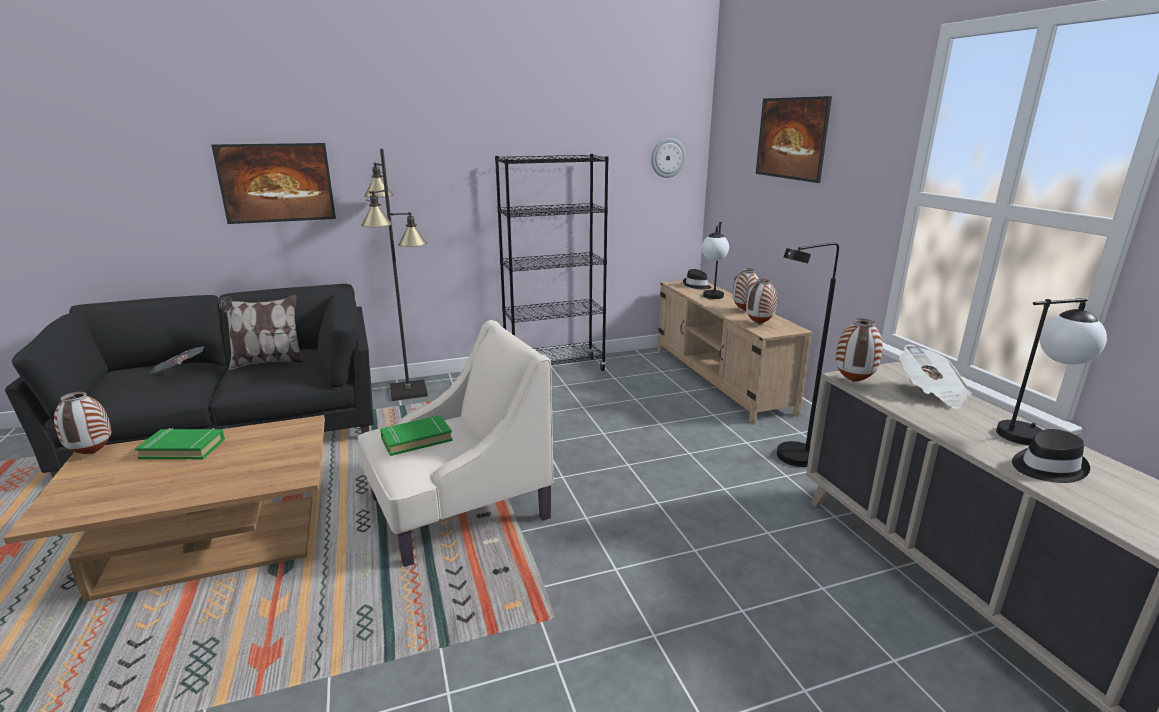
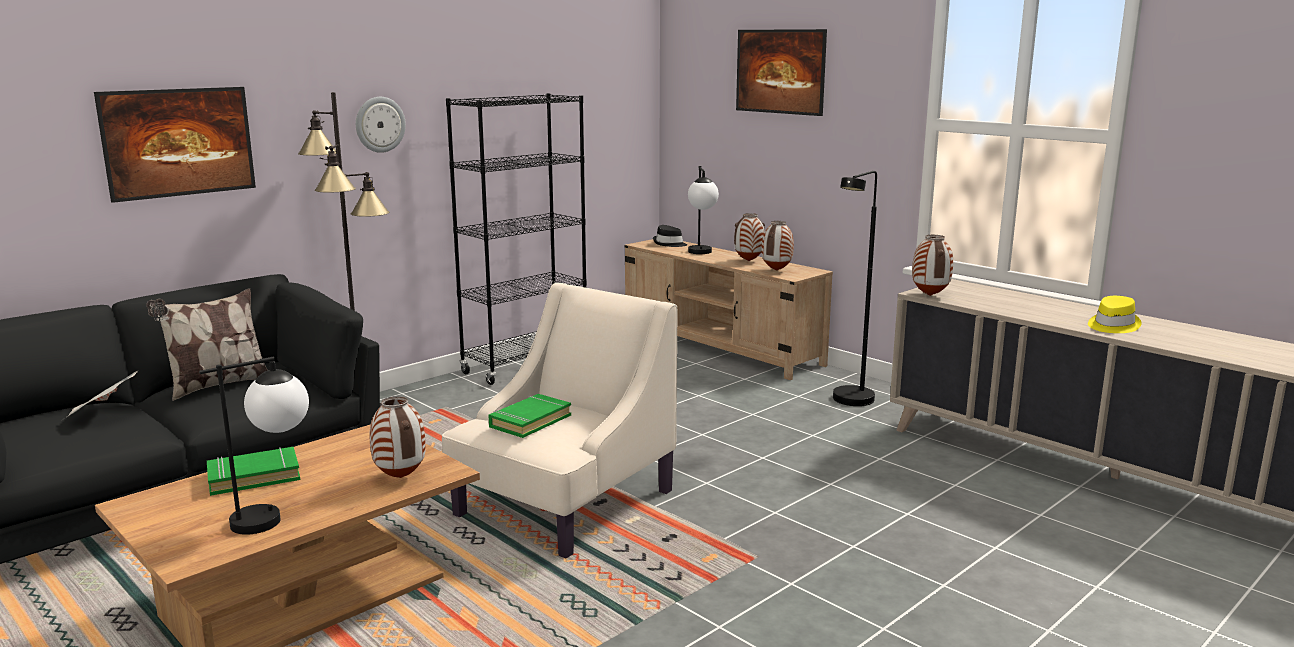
camera: 25 degrees left, 5 degrees down
(92, 454) = (131, 503): vase -> vase (401, 478)
(667, 158) = (621, 96): wall clock -> wall clock (379, 124)
(931, 393) = (995, 295): newspaper -> none
(1033, 433) = (1086, 309): table lamp -> table lamp (275, 517)
(1046, 467) = (1112, 326): black hat -> yellow hat

